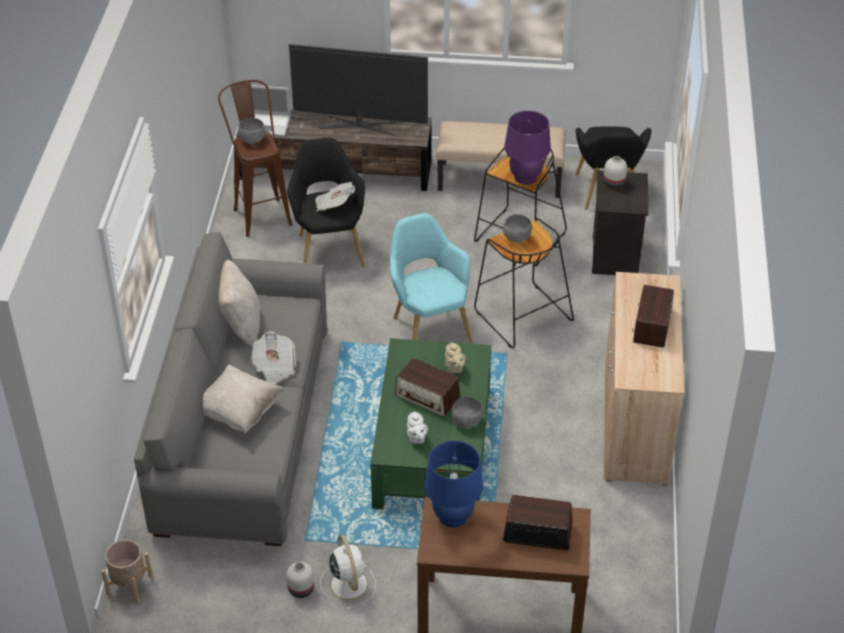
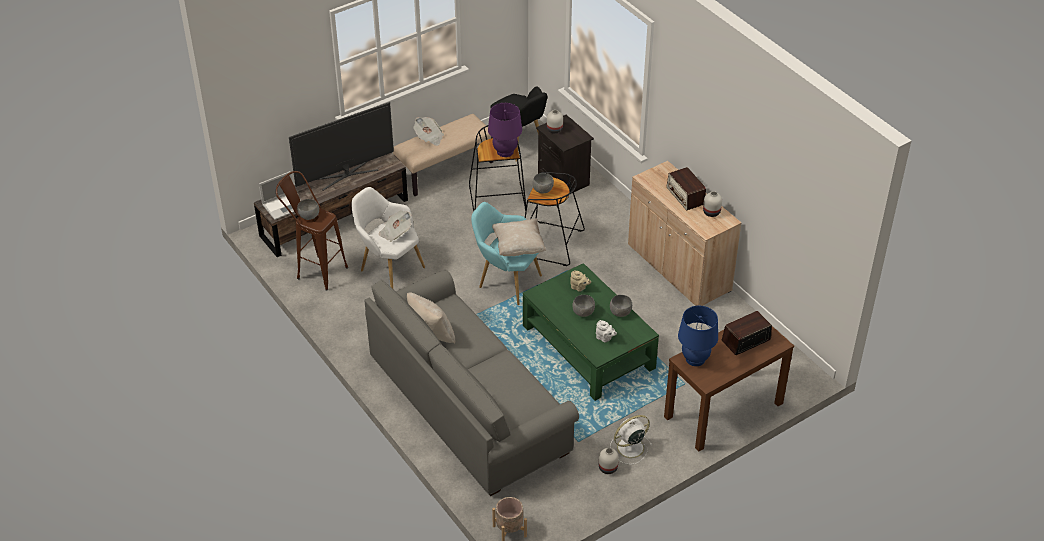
camera: 40 degrees left, 0 degrees up
(238, 411) = (493, 384): beige pillow -> beige pillow (518, 247)
(274, 367) = (480, 347): newspaper -> newspaper (429, 137)
(329, 248) = (388, 268): black armchair -> white armchair
(348, 583) = (629, 448): white fan -> white fan turned 60 degrees counterclockwise
(427, 397) = (583, 312): radio -> grey bowl
(660, 360) = (711, 212): none -> white vase

